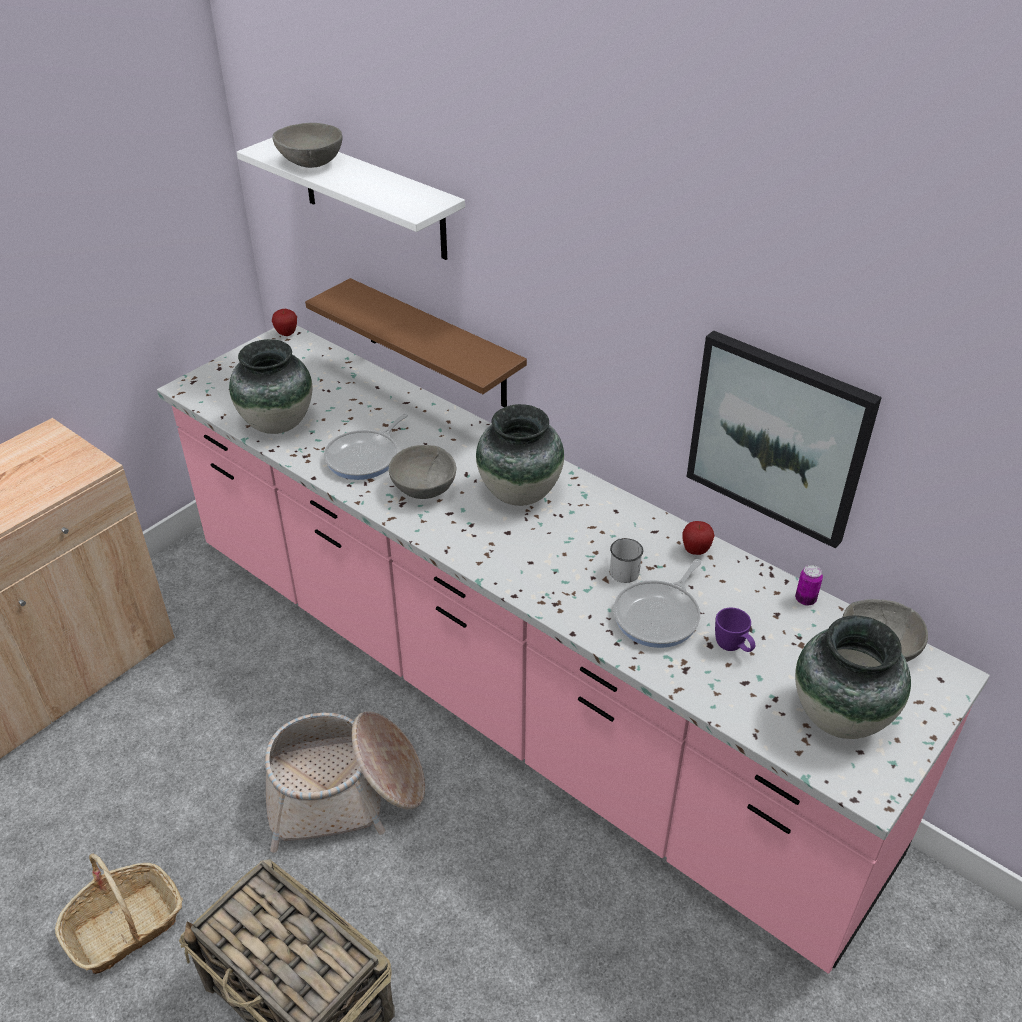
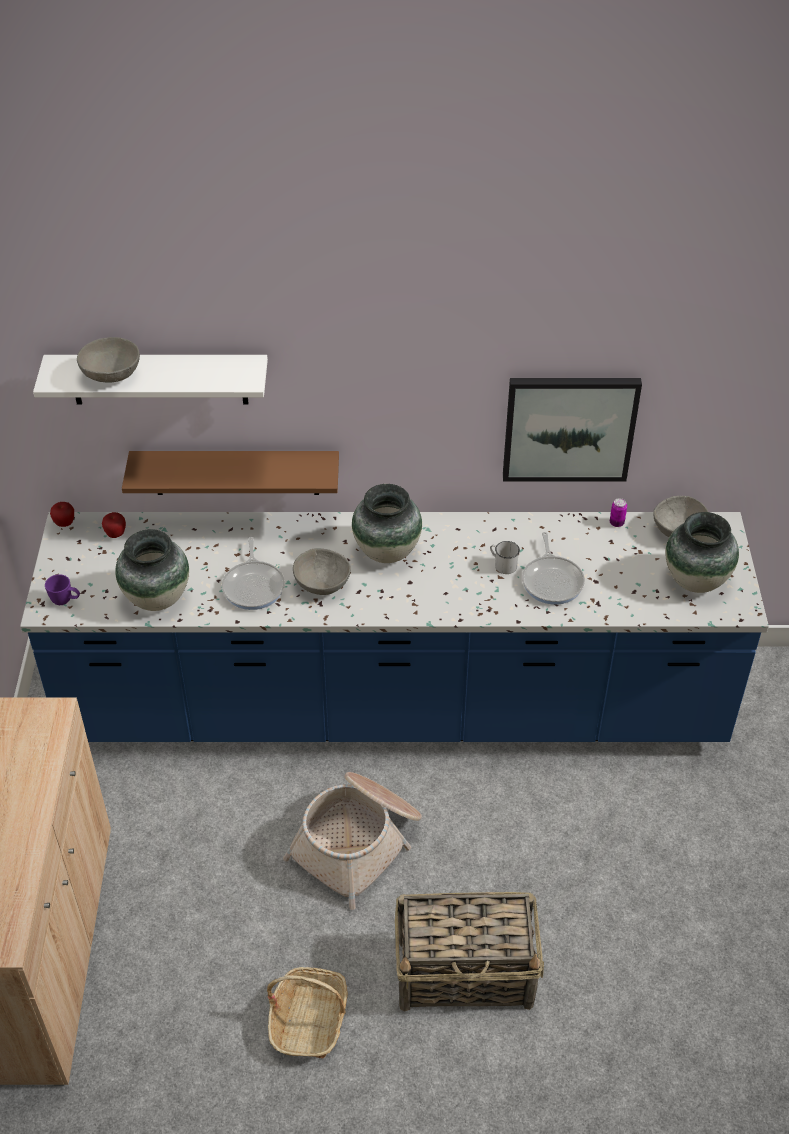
camera: 40 degrees left, 5 degrees up
(510, 691) = (394, 706): pink counter -> blue counter
(695, 551) = (530, 528): apple -> apple (116, 534)
(733, 648) = (609, 575): purple mug -> purple mug (66, 601)

